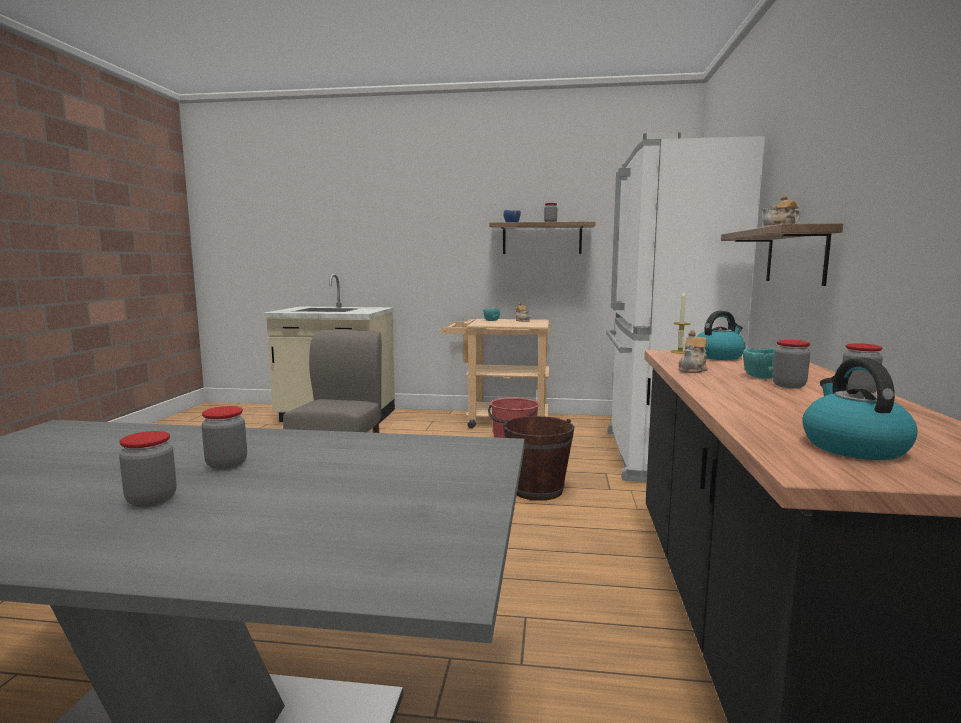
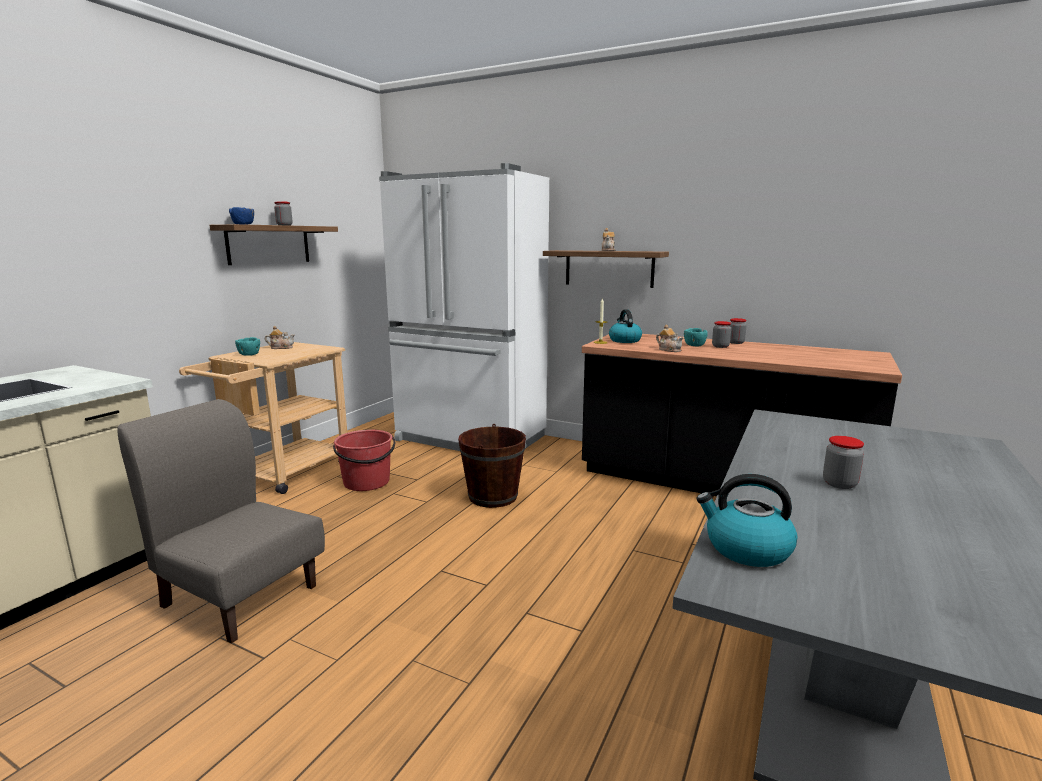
camera: 70 degrees left, 5 degrees up
(151, 500) = (929, 504): jar -> none
(852, 446) = (842, 360): kettle -> kettle (746, 549)

